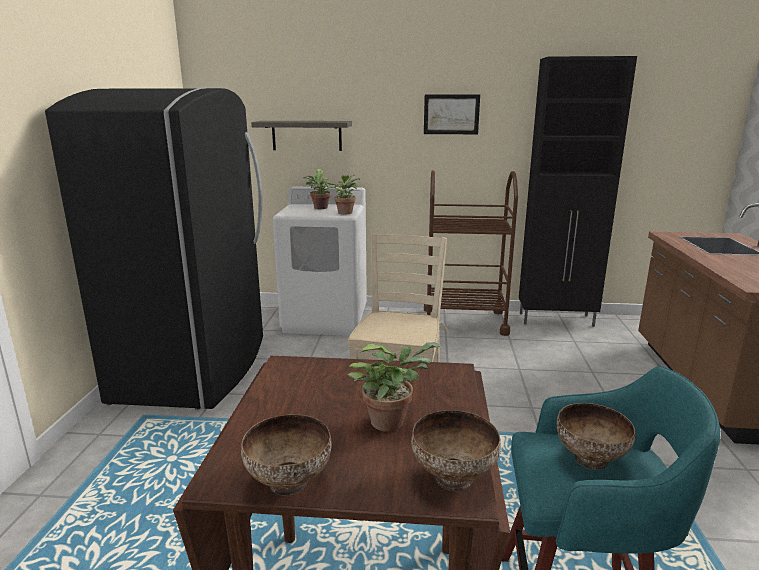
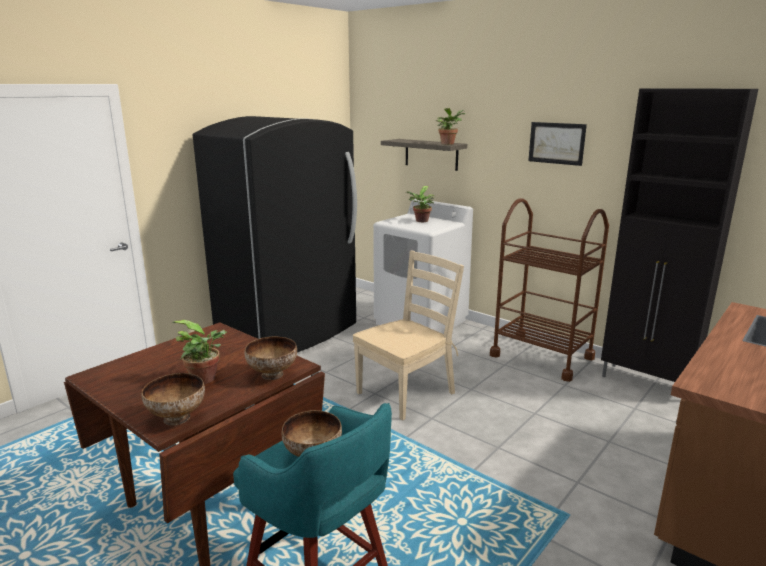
camera: 35 degrees right, 0 degrees up
(289, 484) = (110, 388): bowl -> bowl (272, 375)
(345, 212) = (431, 228): potted plant -> potted plant (448, 143)

